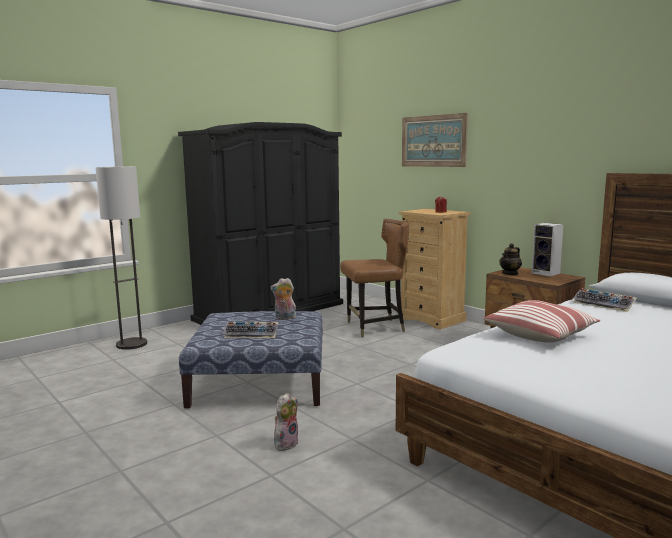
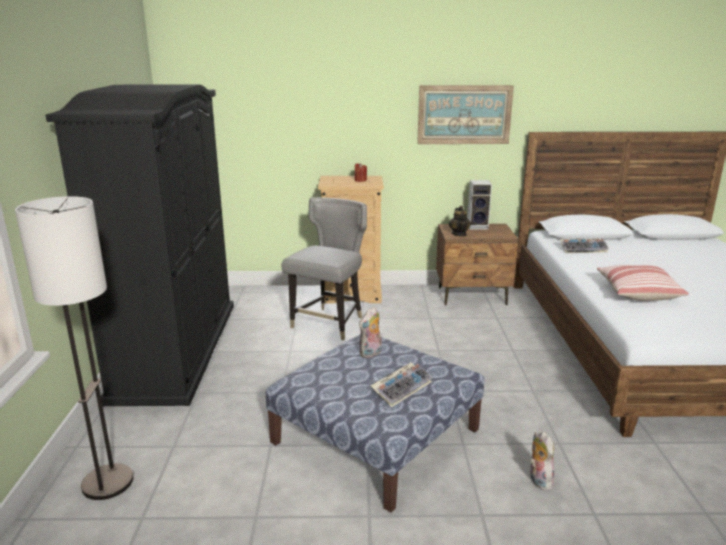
camera: 50 degrees left, 10 degrees up
(375, 327) = (329, 323): brown chair -> grey chair
(433, 141) = (325, 98): picture -> picture (464, 114)

